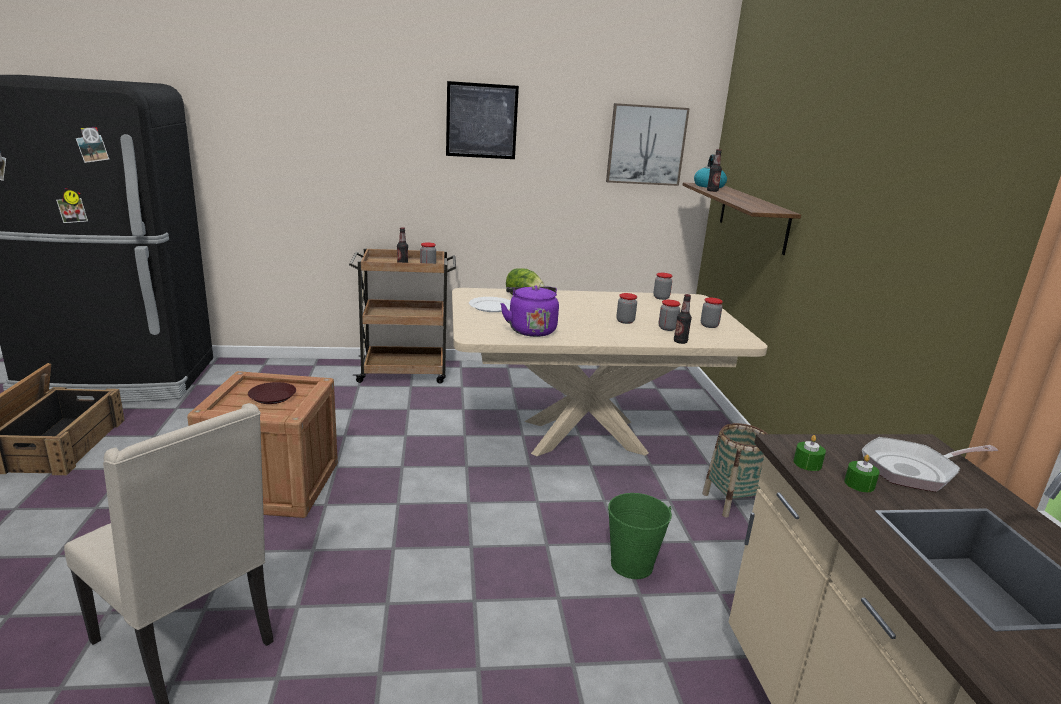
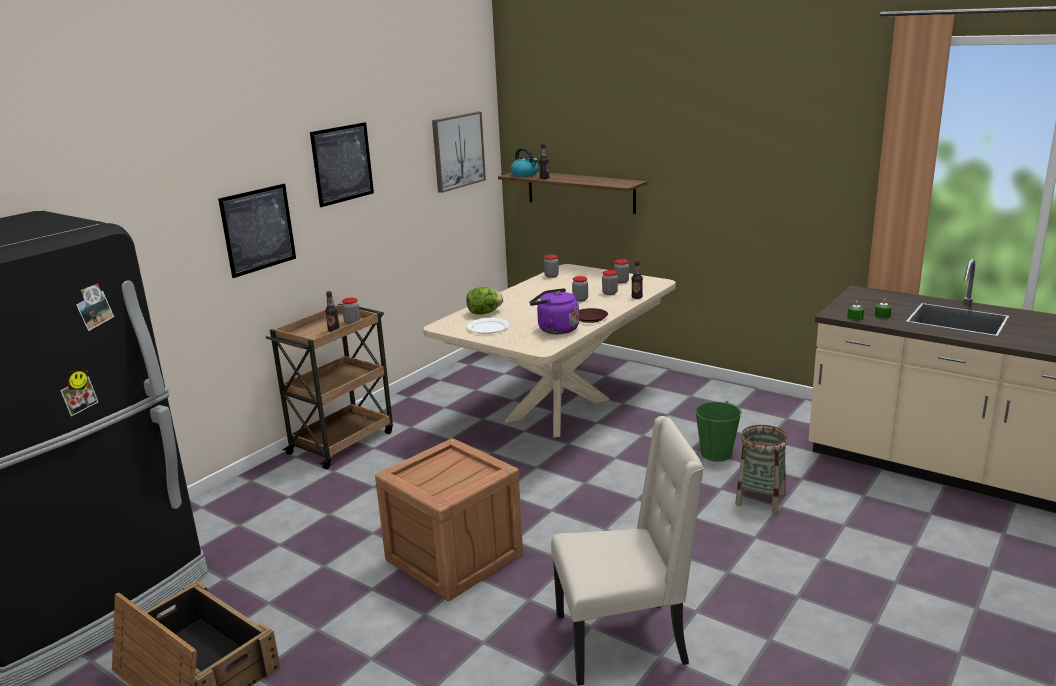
camera: 45 degrees left, 0 degrees up
(272, 396) = (448, 470): brown plate -> brown plate (590, 318)
(372, 157) = (258, 229): none -> picture
(731, 502) = (693, 398): basket -> basket (760, 499)
(914, 470) = (880, 301): frying pan -> none

